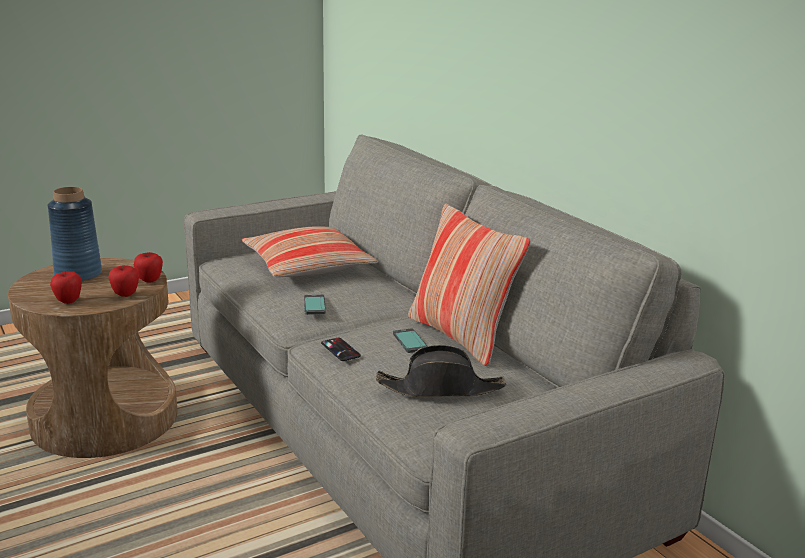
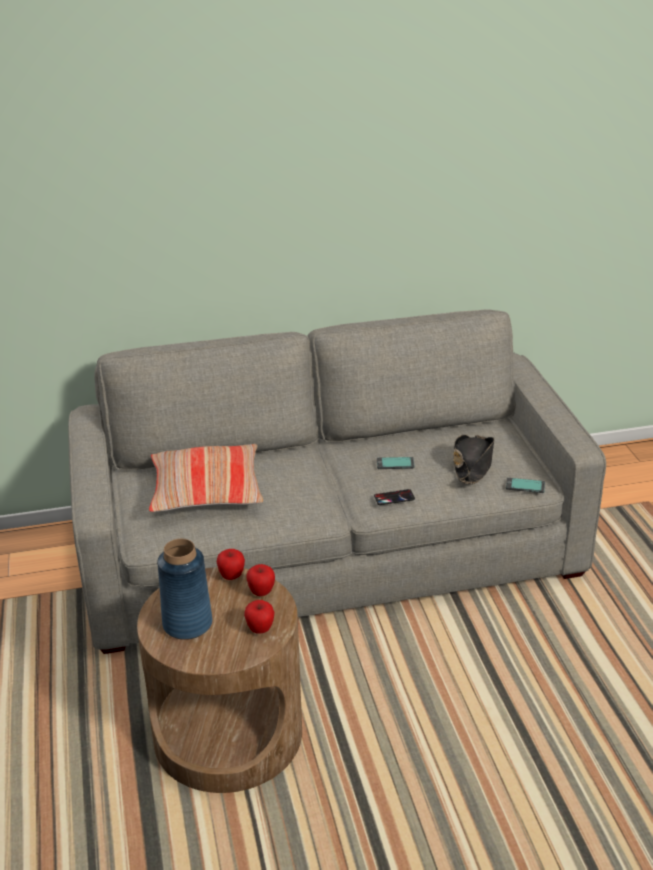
camera: 70 degrees left, 10 degrees up
(314, 305) = (303, 498): phone -> phone (525, 486)
(460, 336) = (391, 441): pillow -> none

